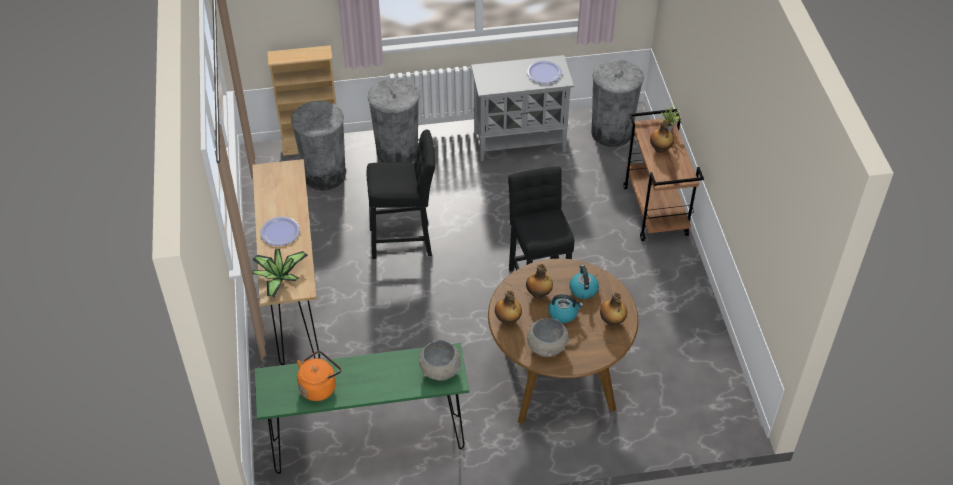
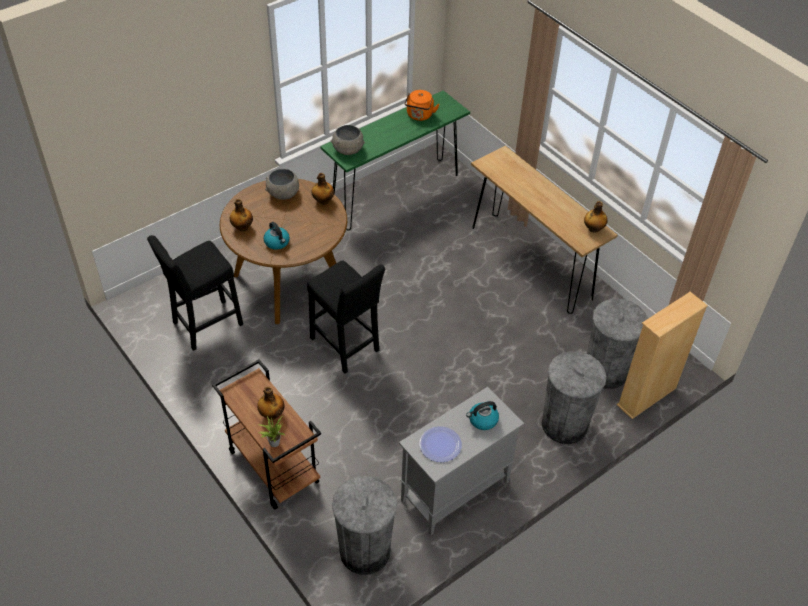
camera: 150 degrees right, 0 degrees up
(279, 277) = (509, 164): potted plant -> none
(280, 232) = (540, 193): plate -> none
(405, 241) = (484, 339): black stool -> black stool (204, 326)
(539, 294) = (310, 226): bottle -> bottle (593, 229)
(563, 313) = (283, 220): kettle -> kettle (482, 420)

